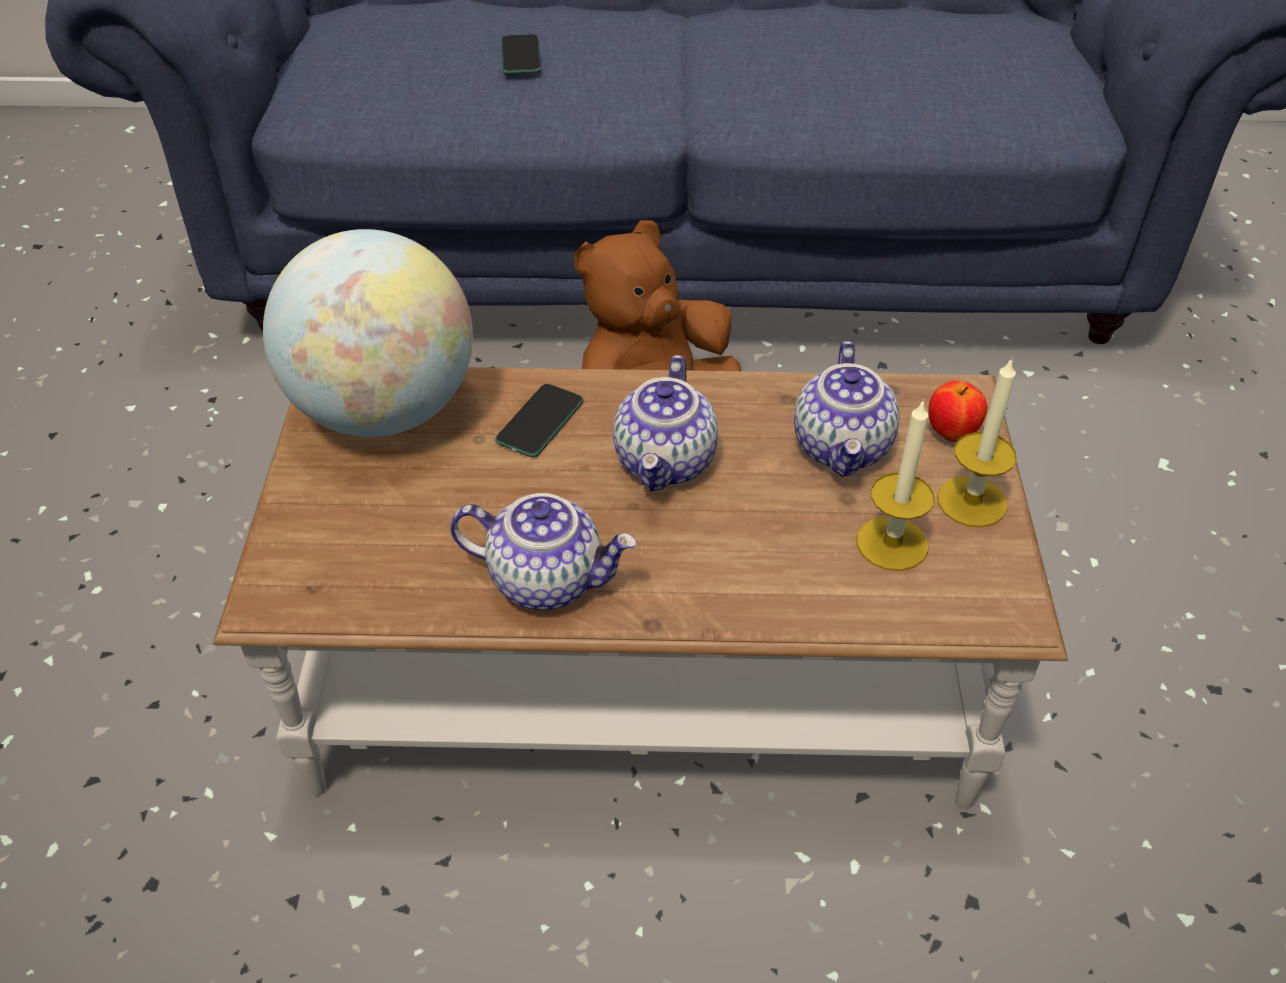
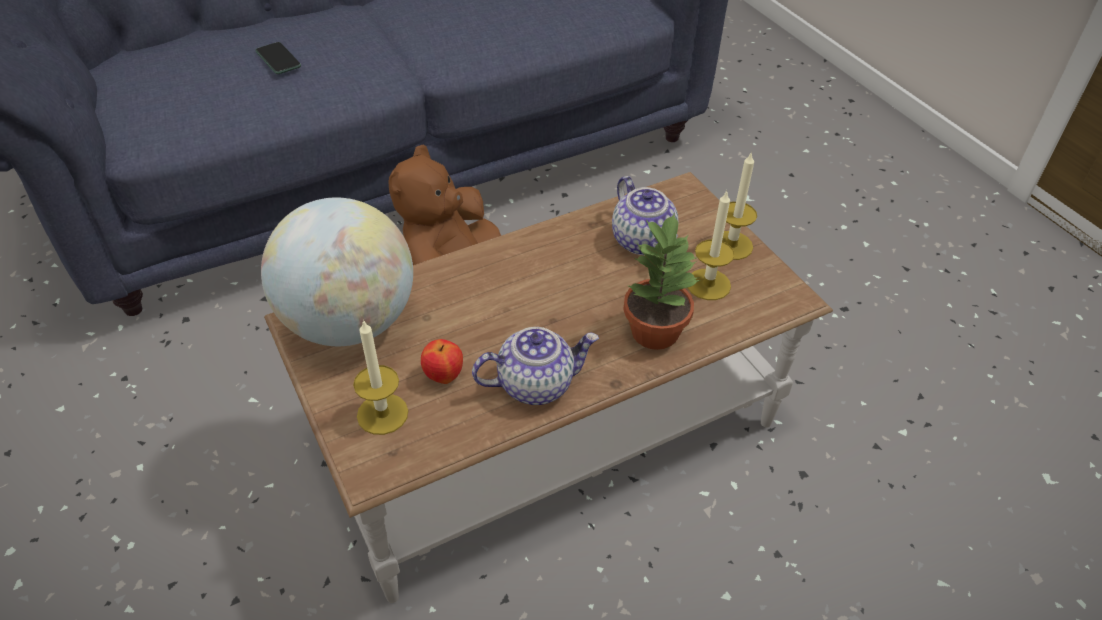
camera: 30 degrees left, 0 degrees up
(336, 536) = (382, 414): none -> candle
(540, 422) = (457, 292): phone -> none
(666, 462) = (552, 287): teapot -> none
(761, 575) = (654, 330): none -> potted plant
(951, 434) = (694, 212): apple -> apple (443, 376)

